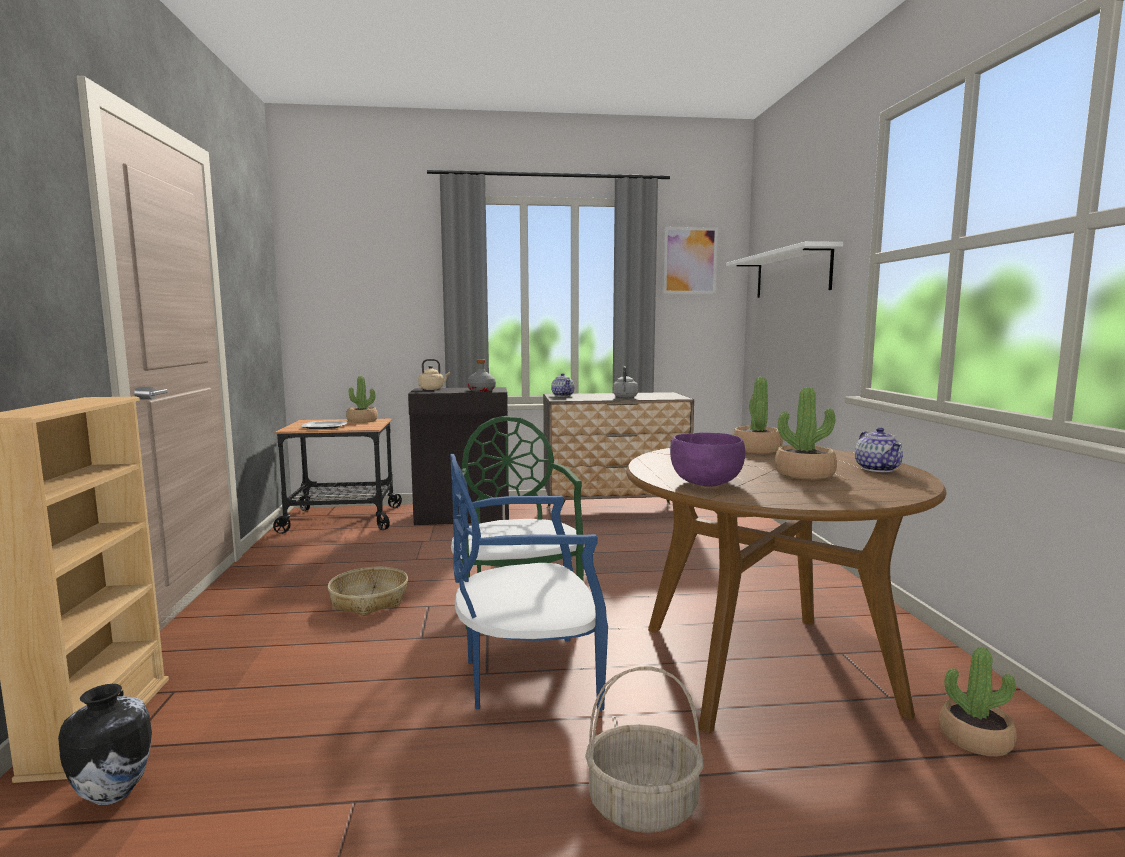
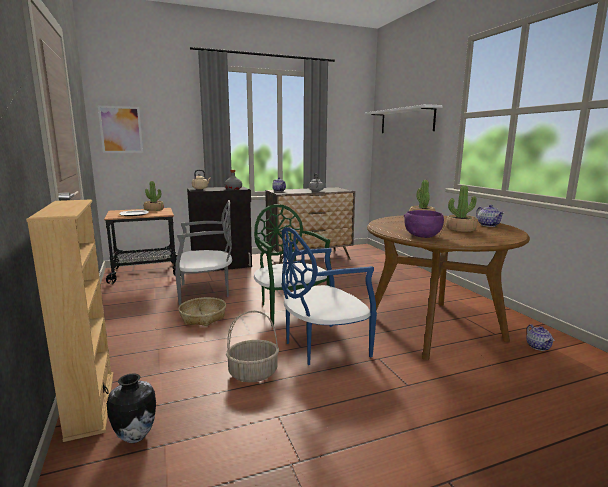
camera: 15 degrees left, 5 degrees up
(405, 558) = (205, 292): none -> grey chair
(642, 807) = (419, 395): basket -> basket (253, 373)
(690, 260) = (343, 110): picture -> picture (121, 129)
(975, 739) = (538, 346): potted plant -> teapot

